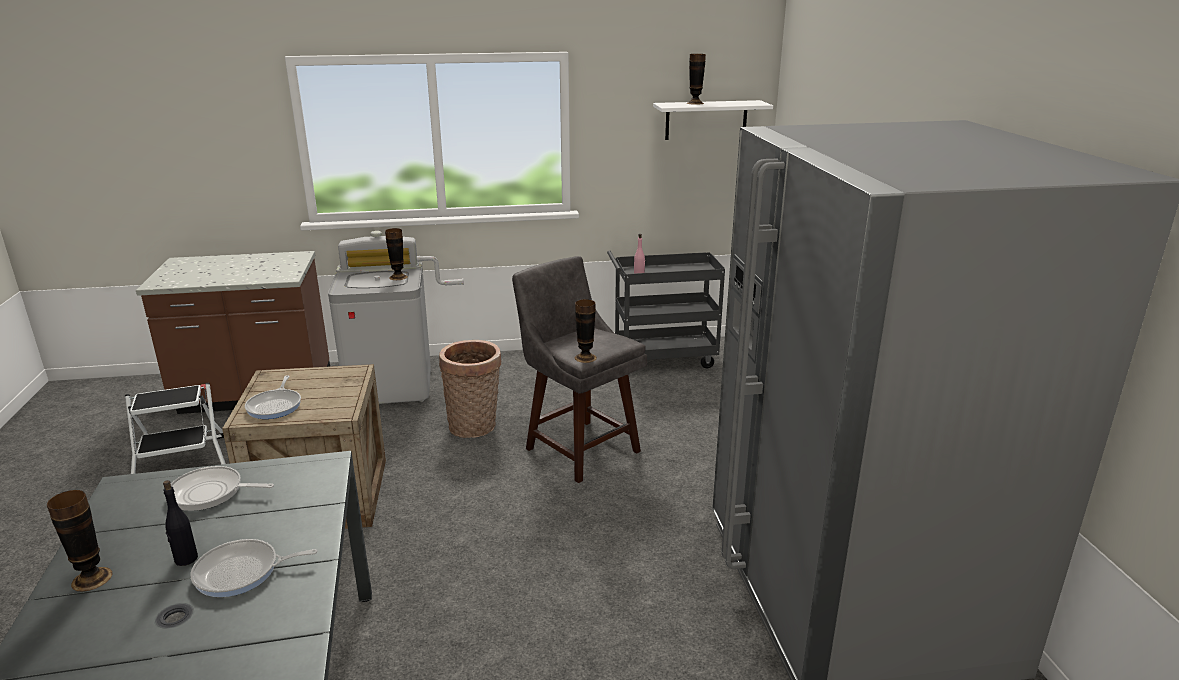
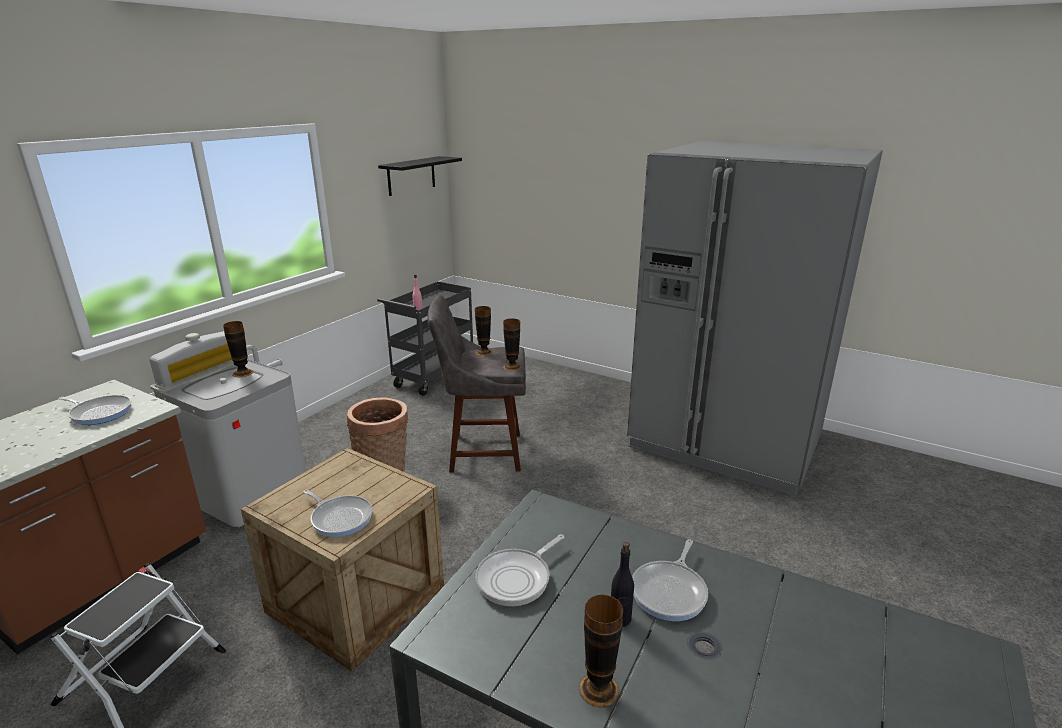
camera: 50 degrees left, 0 degrees up
(265, 269) = (99, 412): none -> frying pan
(695, 103) = (409, 162): vase -> vase (484, 352)
(706, 120) = (411, 175): white shelf -> black shelf

